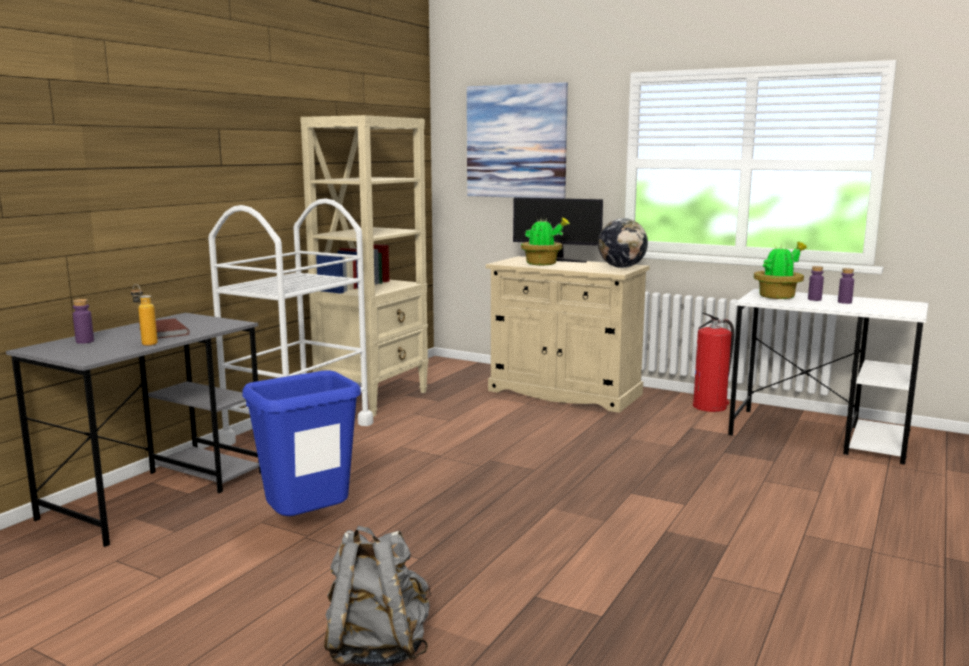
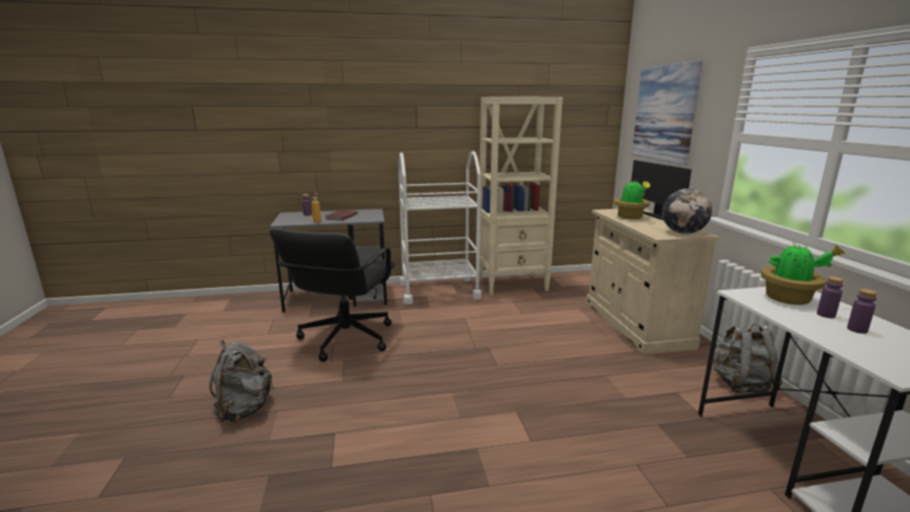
camera: 50 degrees right, 5 degrees up
(308, 526) = (345, 338): blue trash can -> black office chair
(710, 406) = (740, 385): fire extinguisher -> grey backpack

